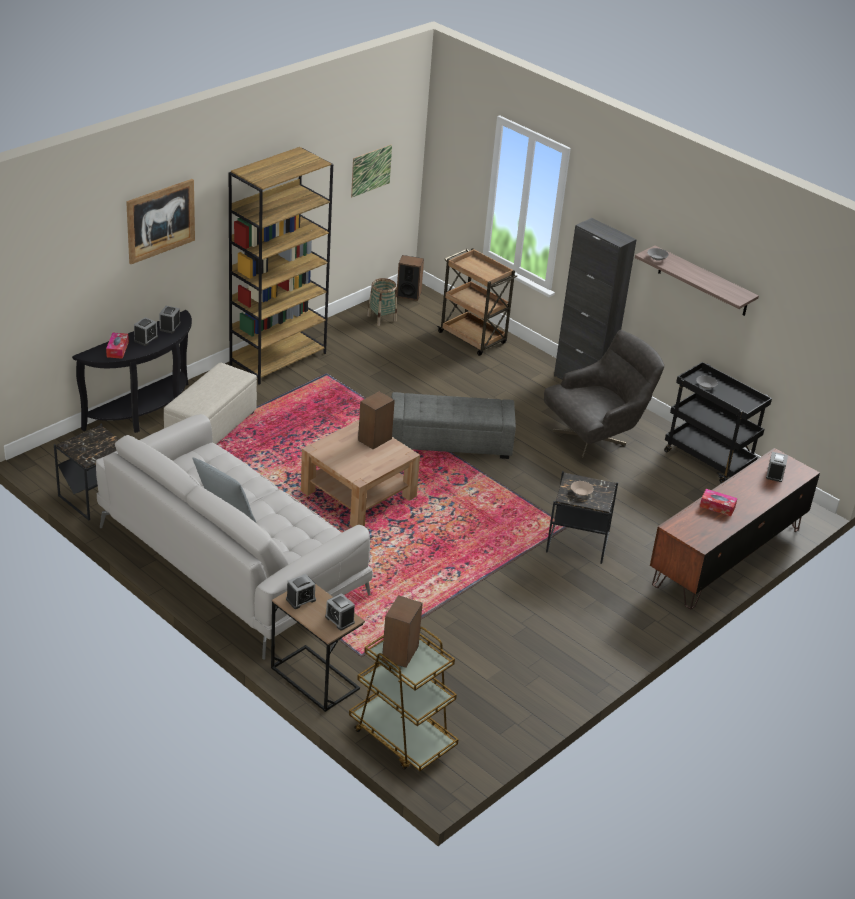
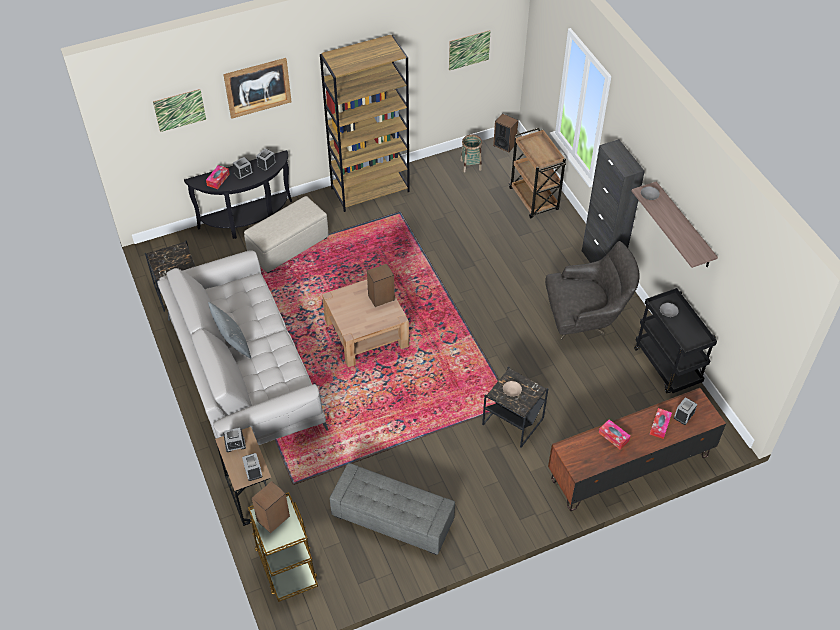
camera: 25 degrees right, 15 degrees up
(76, 253) = (179, 110): none -> picture
(449, 442) = (461, 300): grey ottoman -> grey ottoman (392, 518)
(757, 488) = (660, 426): none -> tissue box

